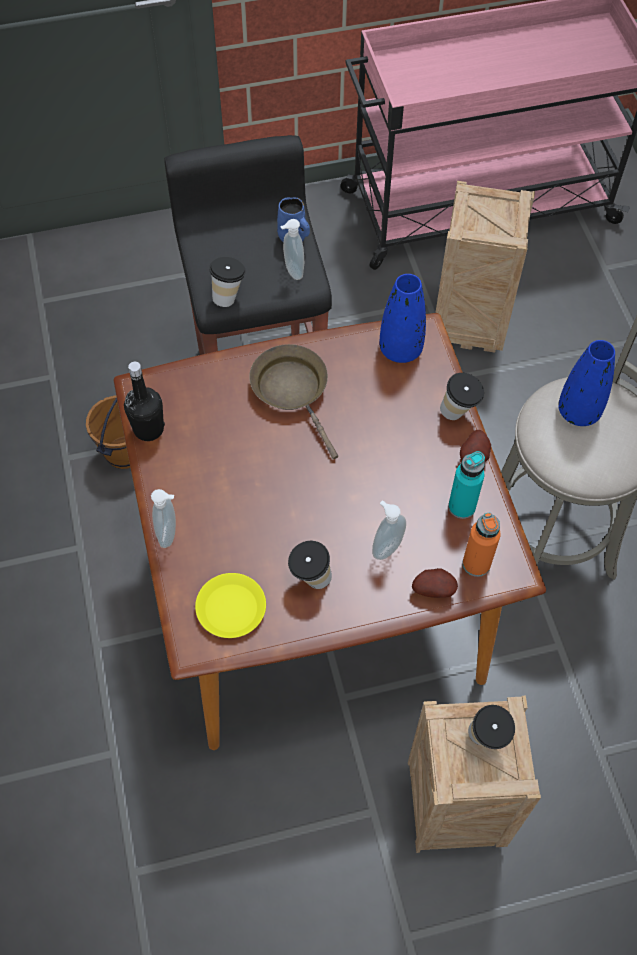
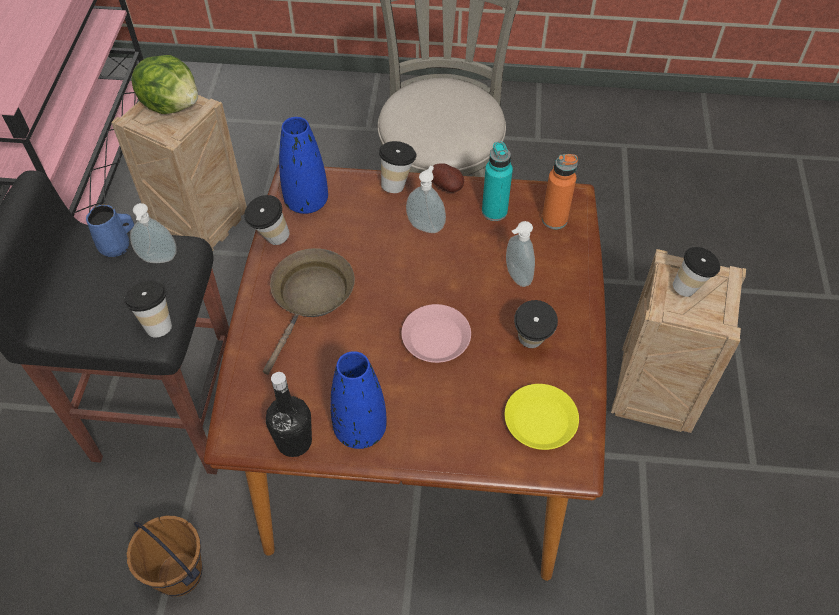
camera: 70 degrees left, 5 degrees down
(170, 534) = (435, 454): soap dispenser -> soap dispenser (426, 226)
(288, 499) = (435, 338): none -> pink plate
(293, 391) = (311, 298): brown frying pan -> brown frying pan turned 120 degrees clockwise
(345, 338) = (270, 239): none -> cup
(433, 589) = (569, 256): potato -> none
(503, 213) = (172, 104): none -> lettuce
(578, 412) = (423, 115): blue vase -> blue vase (360, 429)

